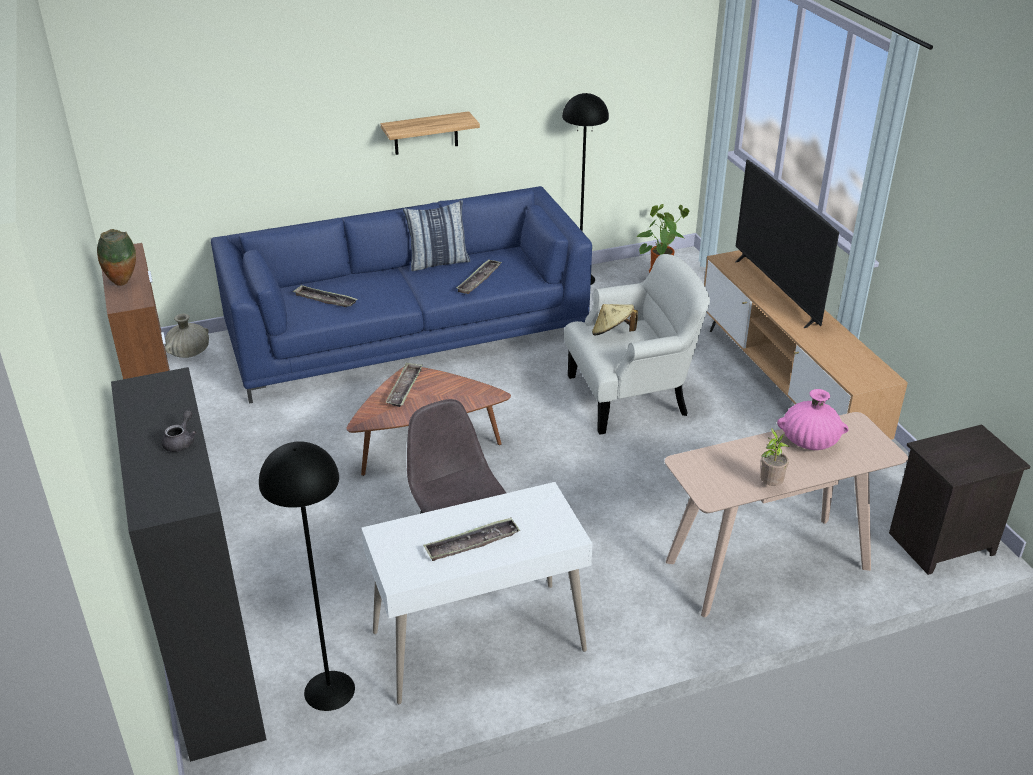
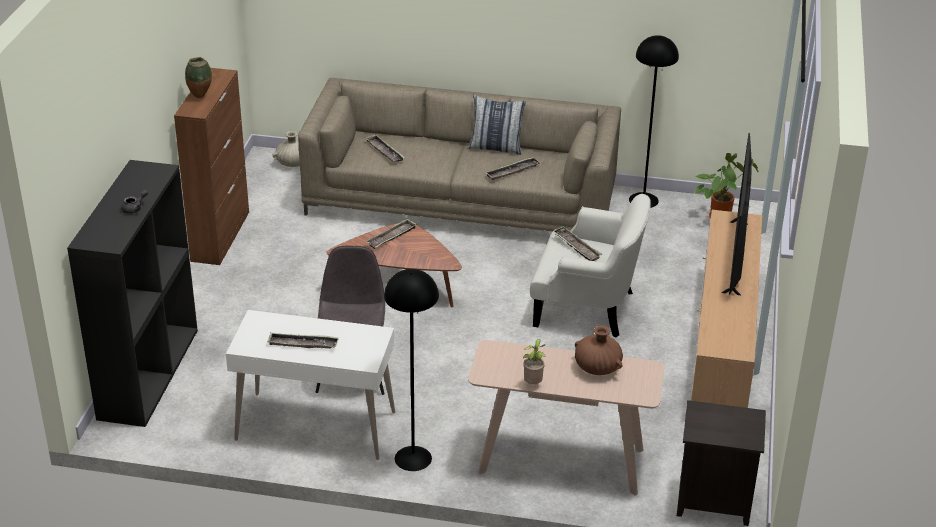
camera: 30 degrees right, 0 degrees up
(329, 691) = (202, 415): black floor lamp -> black floor lamp (412, 458)
(407, 334) = (461, 201): blue sofa -> beige sofa
(426, 133) = (517, 36): shelf -> none
(612, 333) = (576, 247): beige hat -> tray
(809, 441) = (597, 368): pink vase -> brown vase

